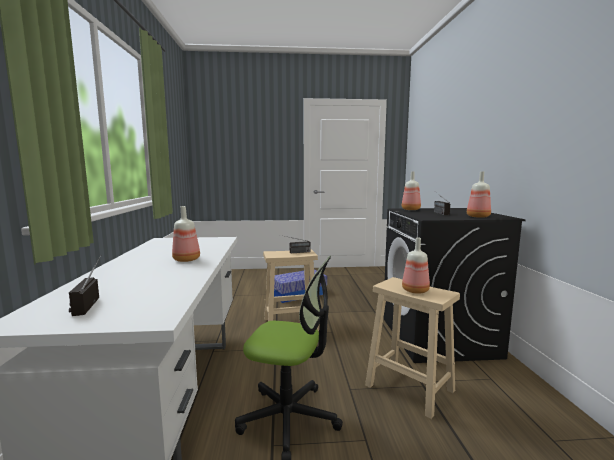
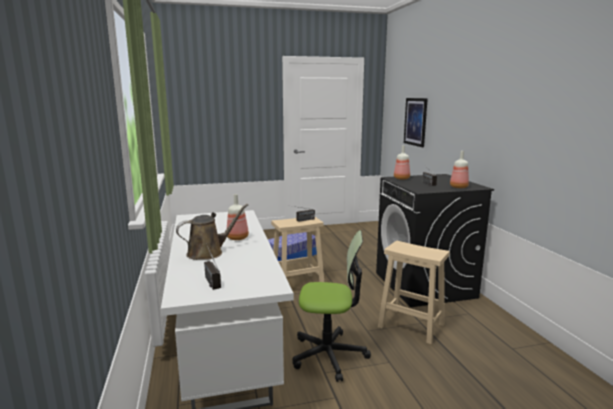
camera: 10 degrees left, 5 degrees up
(133, 272) = (208, 252): none -> brown watering can
(416, 291) = (418, 251): bottle -> none
(436, 157) = (415, 121): none -> picture

